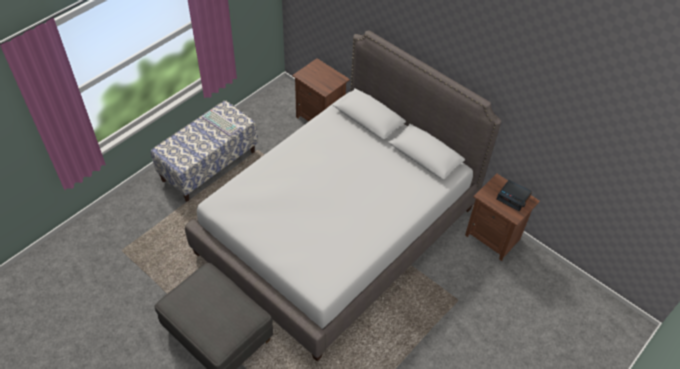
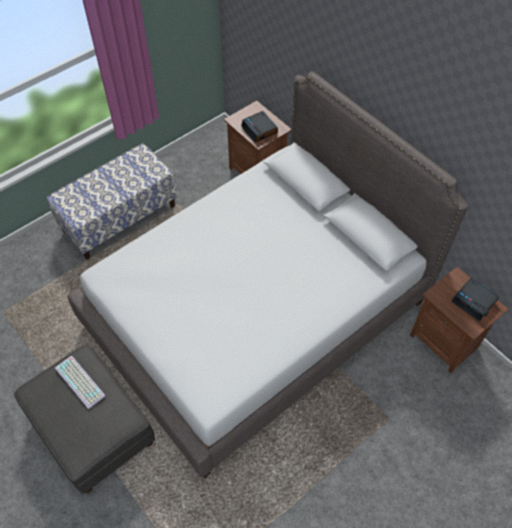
camera: 10 degrees right, 5 degrees up
(221, 123) = (133, 171): keyboard -> keyboard (81, 382)
(323, 81) = (260, 130): none -> alarm clock

